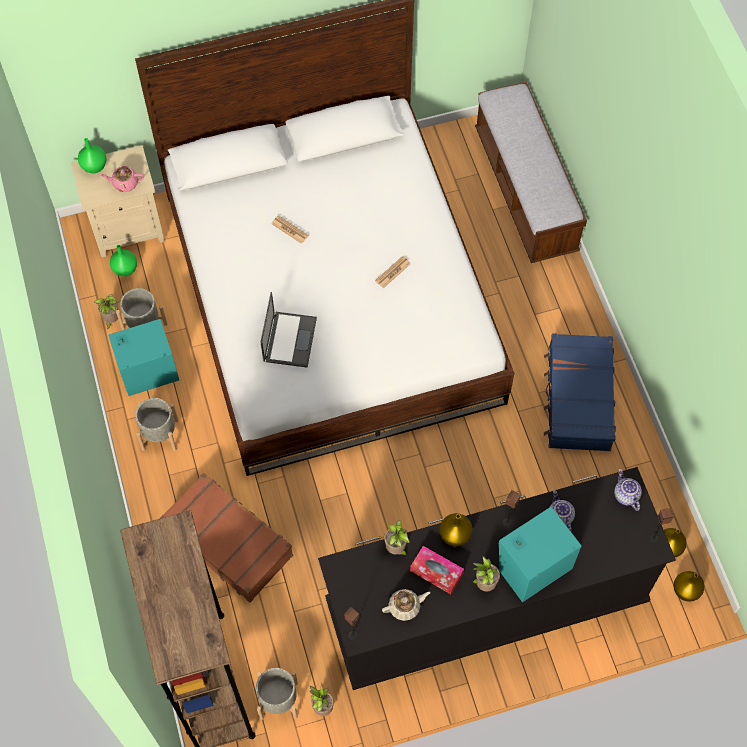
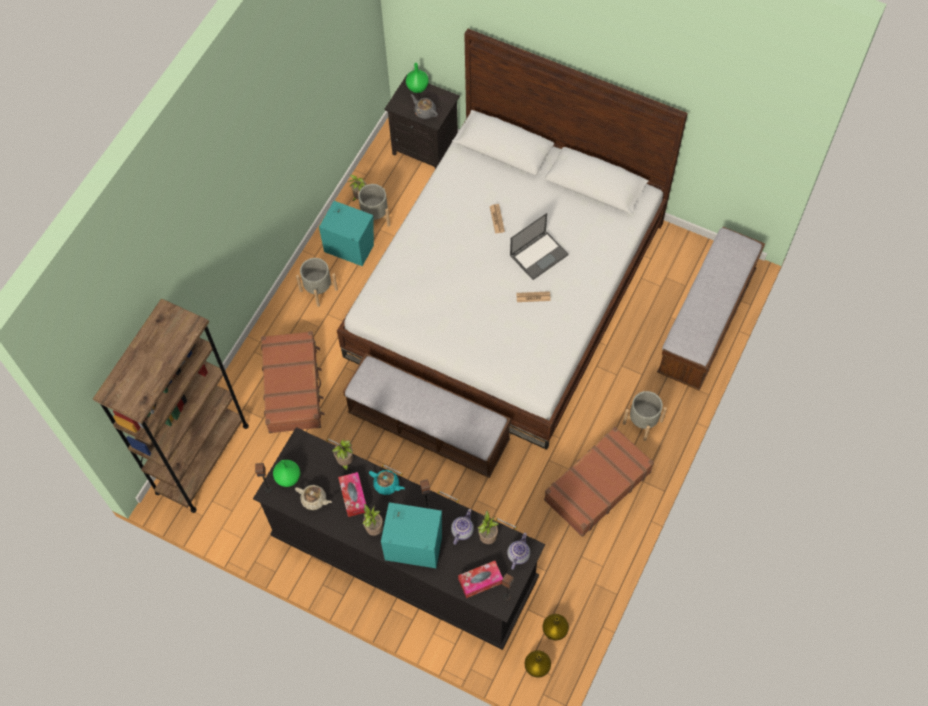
camera: 45 degrees right, 0 degrees up
(125, 183) = (424, 112): pink teapot -> grey teapot
(125, 269) = (398, 172): green vase -> green vase (288, 477)
(128, 227) = (426, 148): beige nightstand -> black nightstand
(278, 700) = (227, 504): grey planter -> grey planter (642, 422)
(289, 339) = (426, 286): laptop -> laptop (539, 254)
(322, 707) = (247, 530): potted plant -> potted plant (488, 537)
(389, 472) = (428, 428): none -> bench
(454, 536) = (387, 485): yellow vase -> turquoise teapot
(577, 398) = (596, 485): blue suitcase -> brown suitcase
(619, 545) = (480, 581): none -> tissue box

